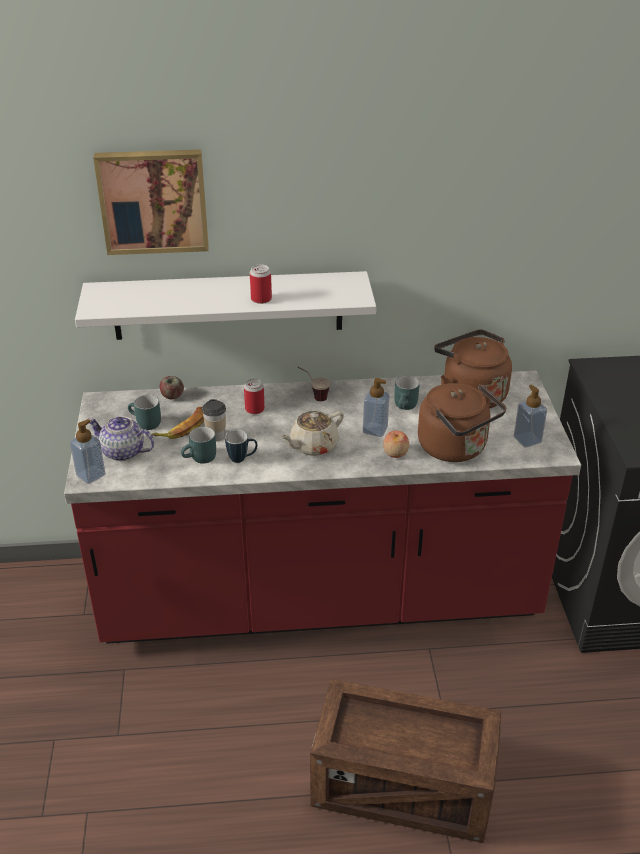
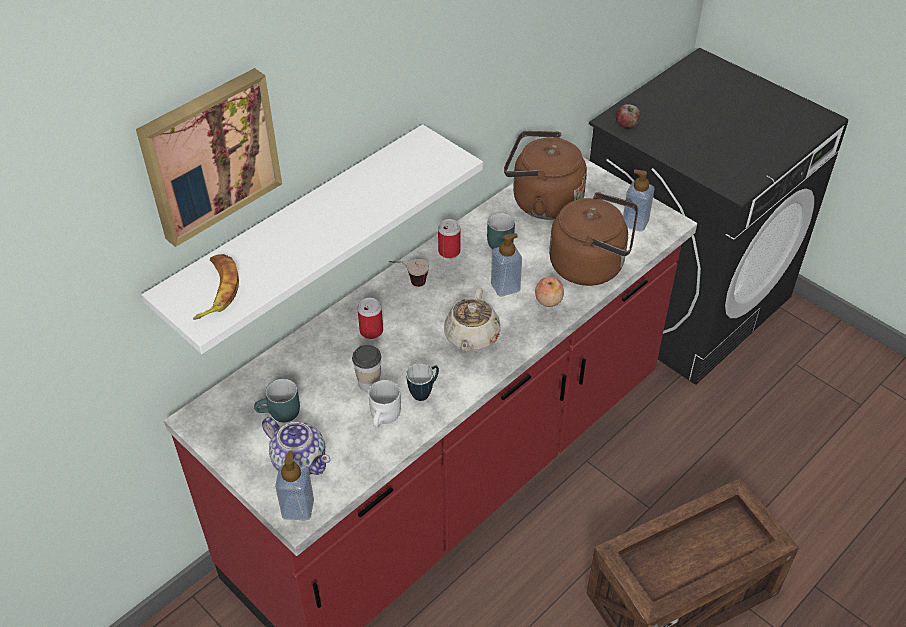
camera: 40 degrees left, 10 degrees up
(123, 452) = (299, 461): teapot -> teapot turned 120 degrees counterclockwise
(172, 396) = (270, 366): apple -> apple (626, 125)
(183, 427) = (325, 394): banana -> banana (216, 290)
(201, 459) = (386, 418): turquoise mug -> white mug
(261, 299) = (367, 211): can -> can (449, 251)

